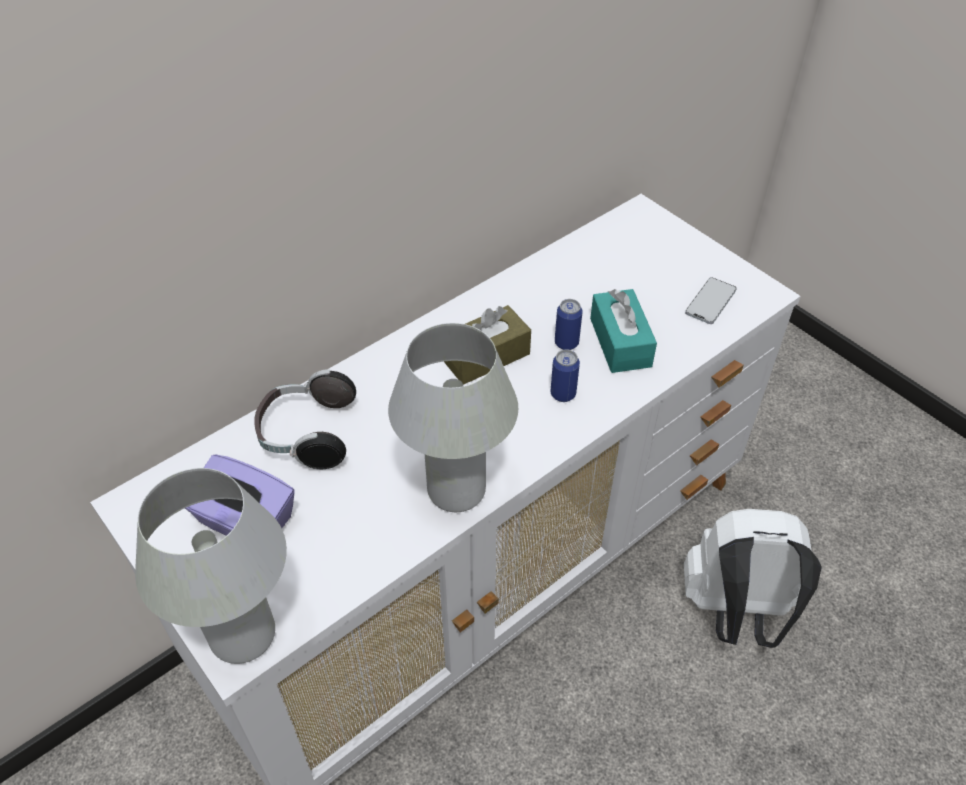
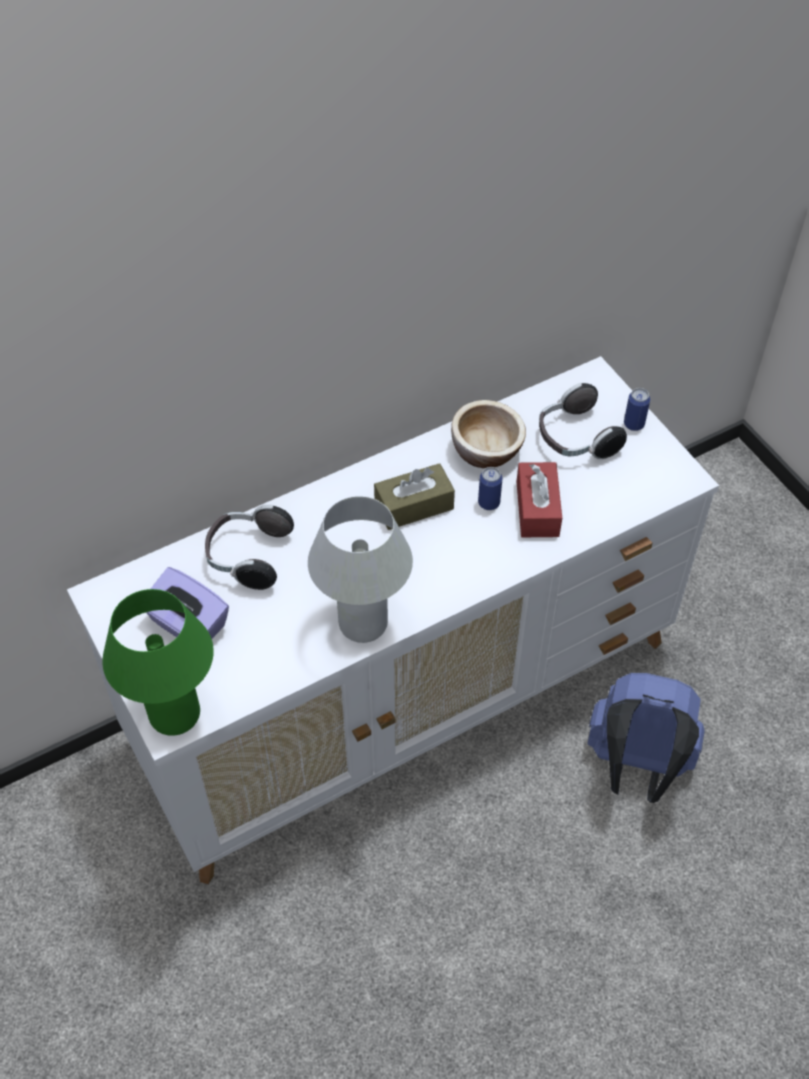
camera: 10 degrees right, 5 degrees up
(243, 635) = (175, 714): white table lamp -> green table lamp
(549, 292) = (486, 450): none -> bowl
(563, 394) = (473, 551): can -> can (634, 424)
(620, 342) = (537, 509): turquoise tissue box -> red tissue box
(639, 270) = (575, 439): none -> headphones
(710, 302) = (632, 480): phone -> none
(736, 612) = (636, 767): white backpack -> blue backpack

